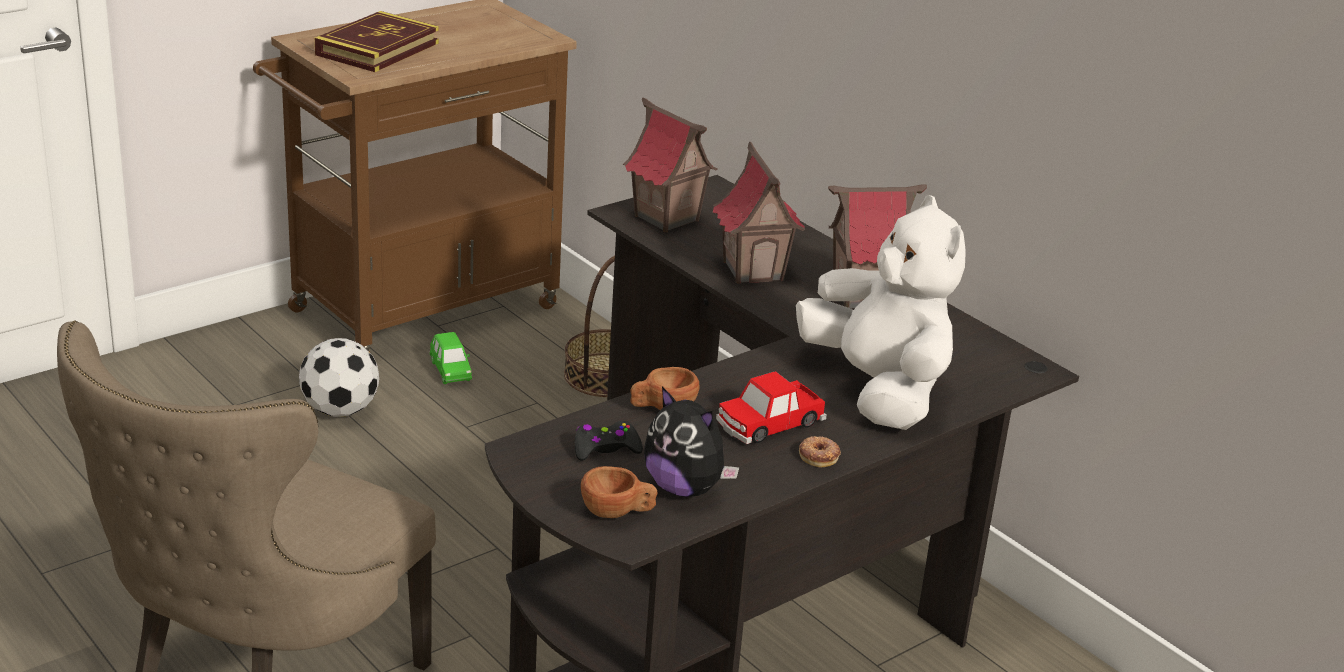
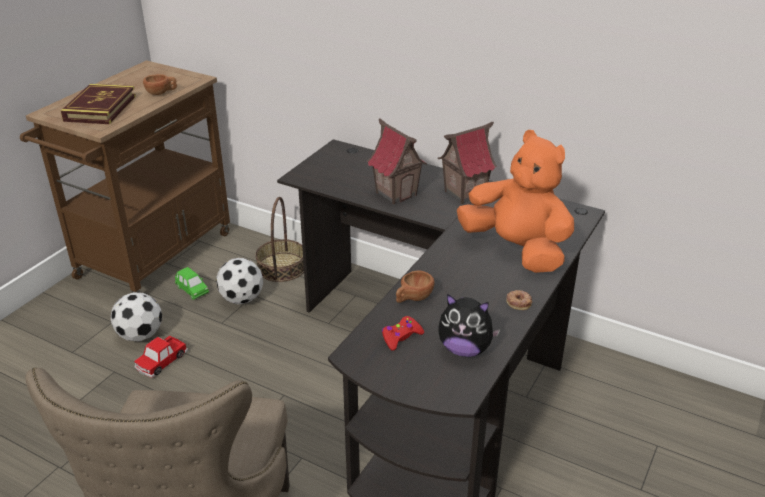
camera: 20 degrees left, 5 degrees up
(516, 402) = (241, 298): none -> football
(605, 448) = (401, 337): black game controller -> red game controller
(617, 512) = (440, 380): brown cup -> brown cup (161, 93)
(666, 218) = (325, 173): toy house -> none
(769, 423) = (477, 289): toy car -> toy car (161, 361)
(878, 390) = (516, 250): white plush toy -> orange plush toy

